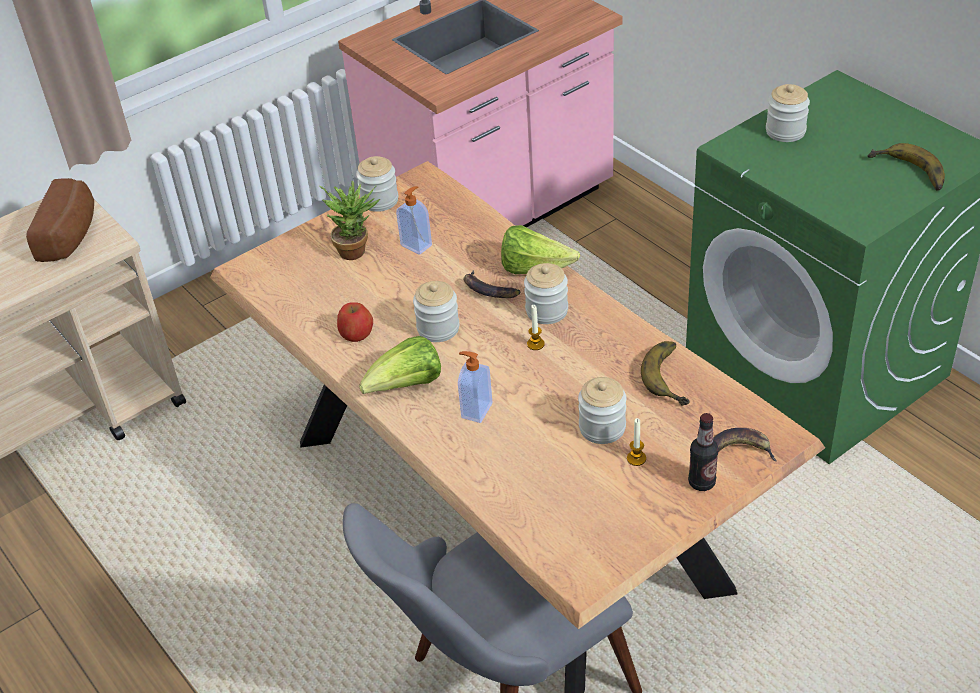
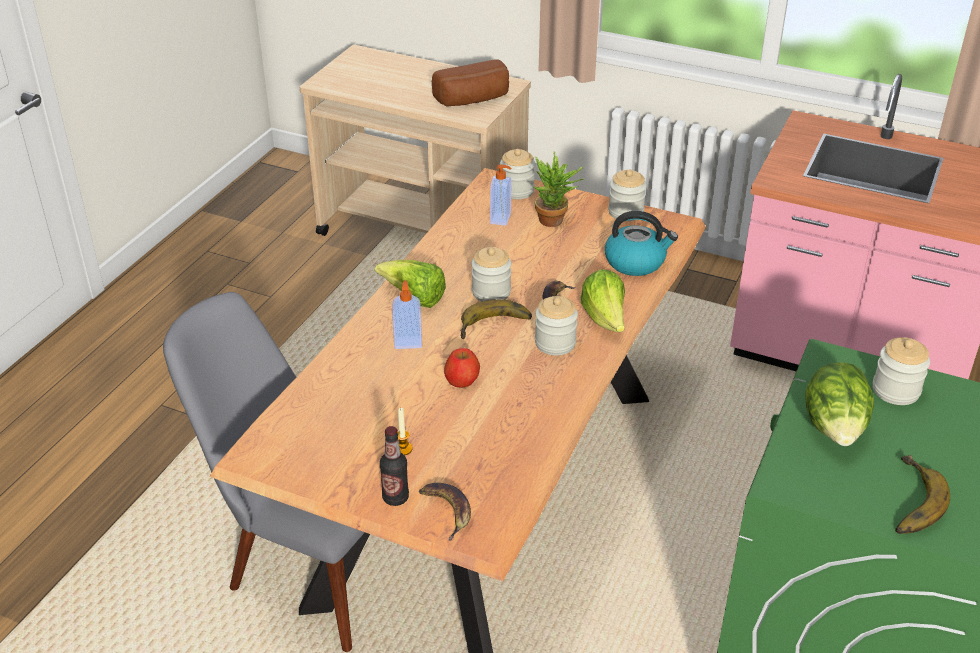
camera: 60 degrees right, 5 degrees down
(356, 333) = (458, 254): apple -> apple (462, 379)
(417, 245) = (585, 248): soap dispenser -> soap dispenser (501, 219)
(462, 221) = (636, 262): none -> kettle
(535, 344) = (508, 349): candle -> none
(602, 428) = (429, 418): jar -> jar (517, 191)
(673, 376) = (522, 443): banana -> banana (495, 327)
(814, 176) = (834, 429): none -> lettuce

